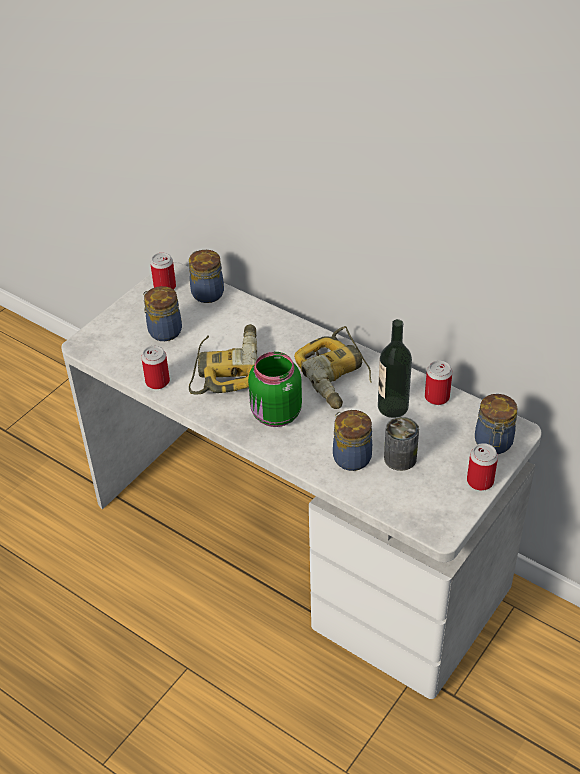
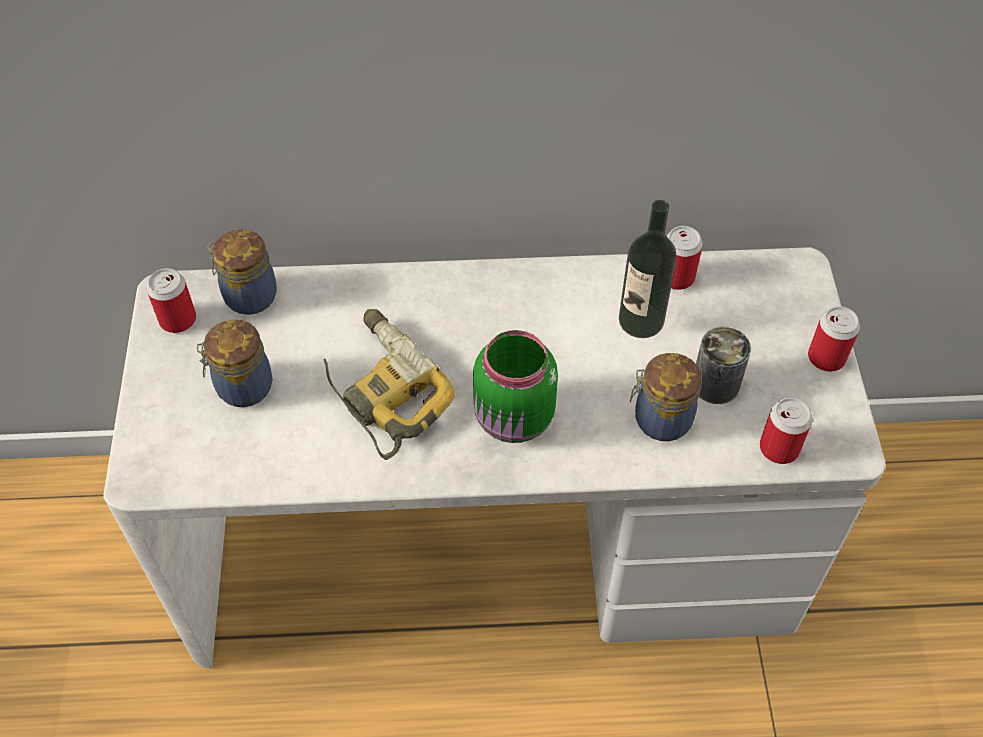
camera: 40 degrees left, 10 degrees up
(157, 381) = (309, 469): can -> can (779, 448)
(337, 376) = (535, 318): power drill -> none
(493, 443) = (793, 300): jar -> none

